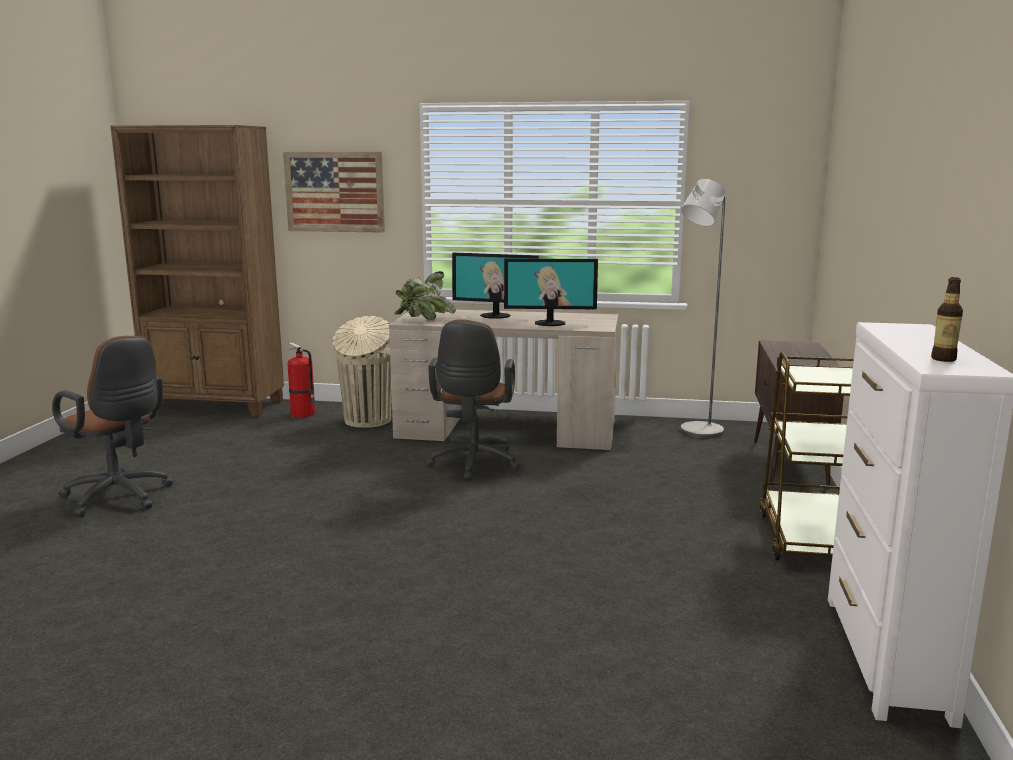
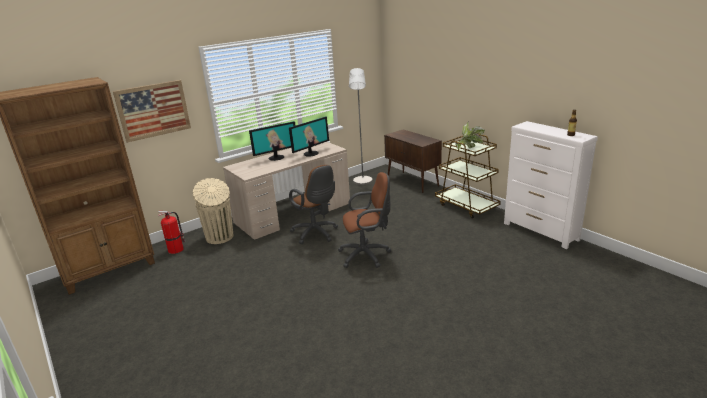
camera: 45 degrees left, 10 degrees up
(120, 498) = (195, 337): brown office chair -> brown office chair (367, 255)
(423, 320) = (254, 172): potted plant -> potted plant (469, 148)

